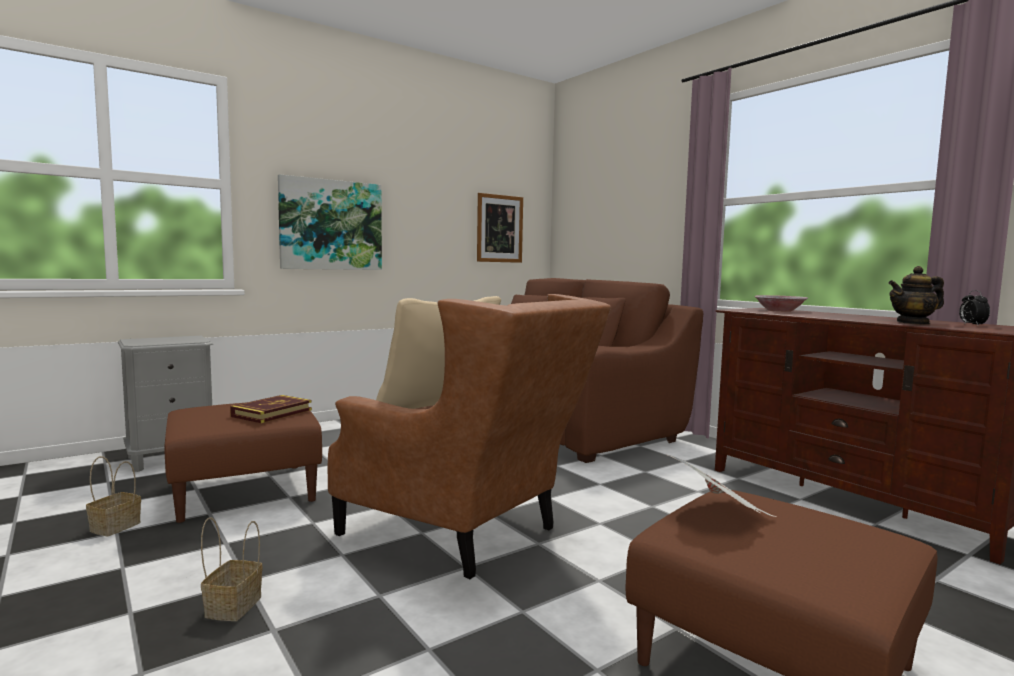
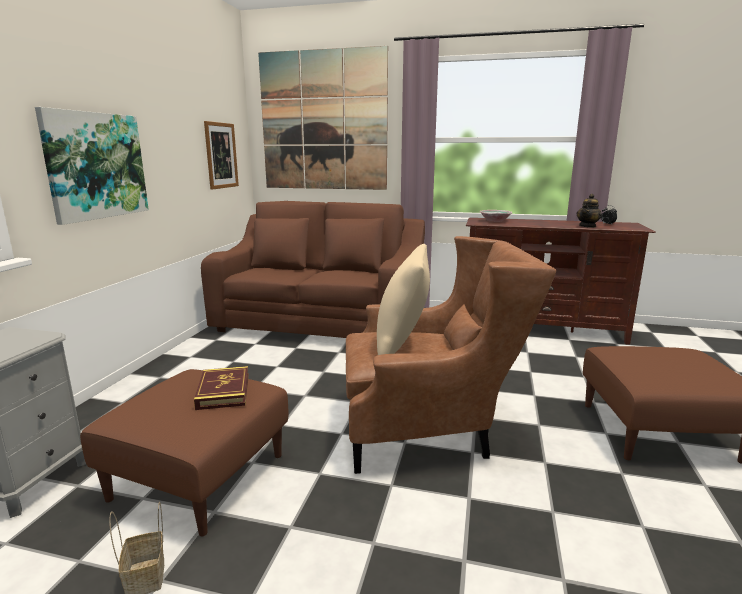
camera: 40 degrees left, 10 degrees up
(233, 605) = (406, 564): basket -> none
(614, 189) = (323, 121): none -> picture
(718, 512) = (632, 363): newspaper -> none

